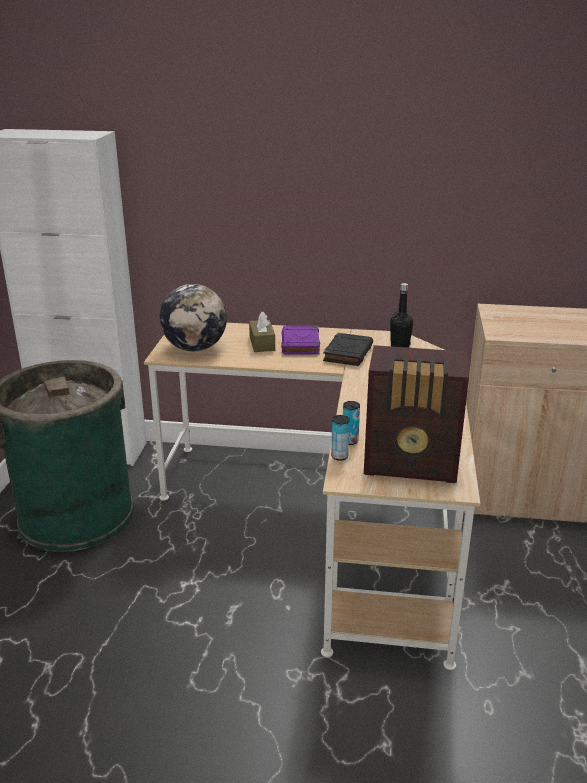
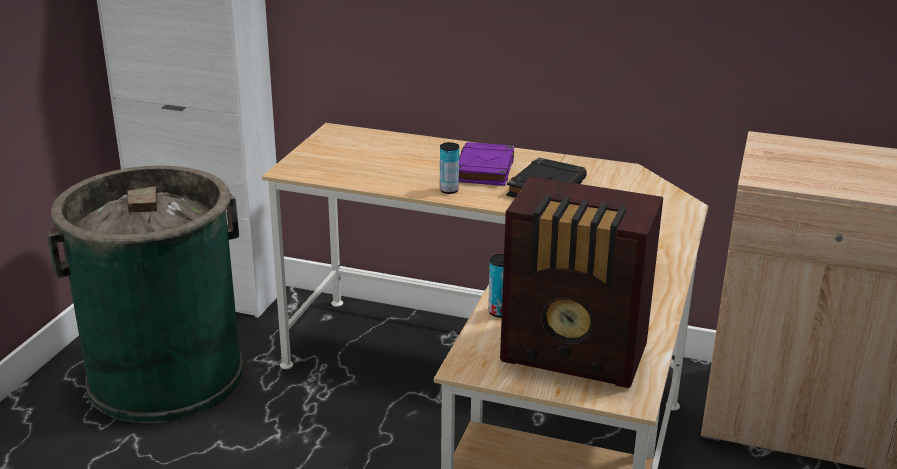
camera: 10 degrees right, 0 degrees up
(195, 348) = (337, 163): globe -> none
(262, 343) = (431, 164): brown tissue box -> none
(339, 456) = (476, 332): can -> can (449, 190)
(400, 346) = (625, 185): black bottle -> none

